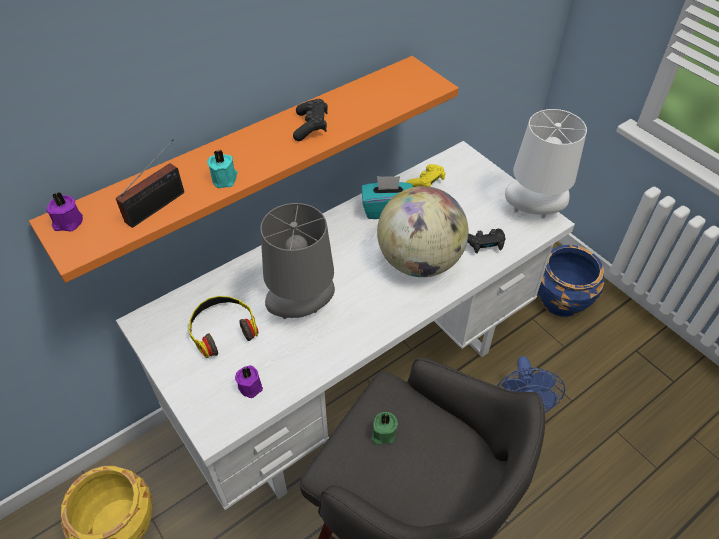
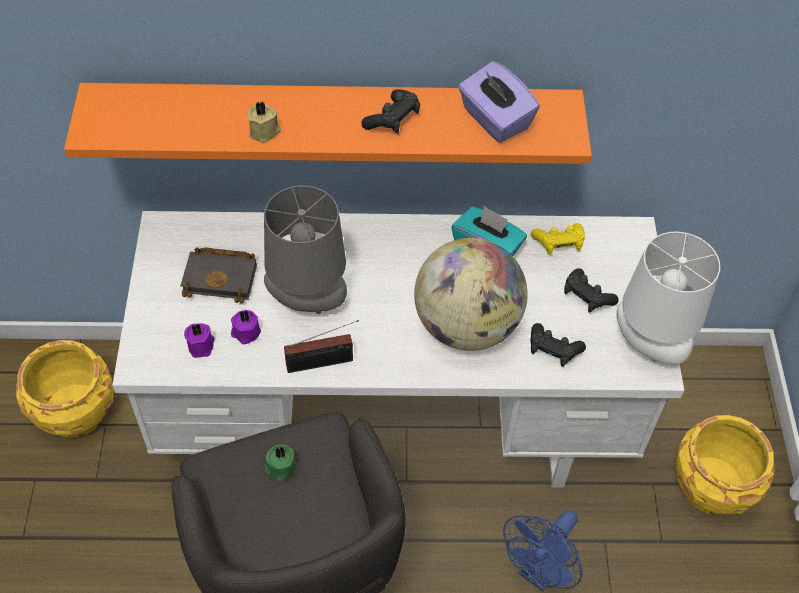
camera: 35 degrees right, 5 degrees up
(68, 222) = (106, 102): purple candle -> purple candle (245, 332)
(159, 206) = (188, 127): radio -> radio (323, 362)
(222, 329) = (222, 277): headphones -> black book
(225, 179) = (265, 132): turquoise candle -> beige candle
(378, 95) = (494, 119): none -> purple tissue box
(471, 204) = (586, 297): none -> black game controller
(560, 300) = (710, 486): blue planter -> yellow planter

